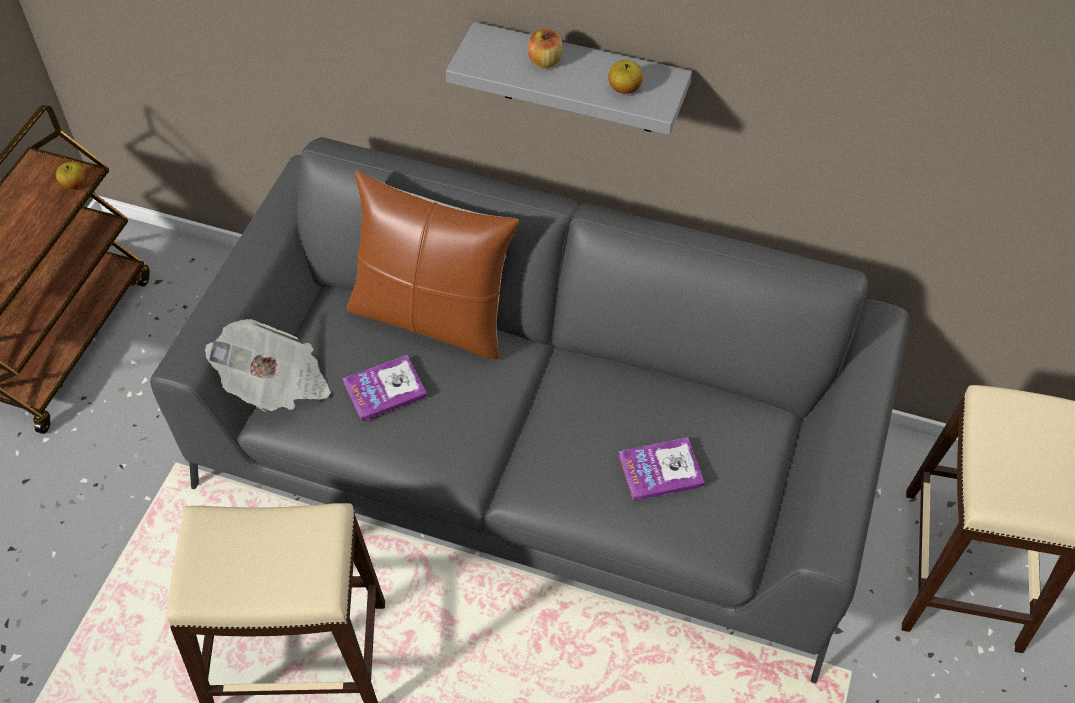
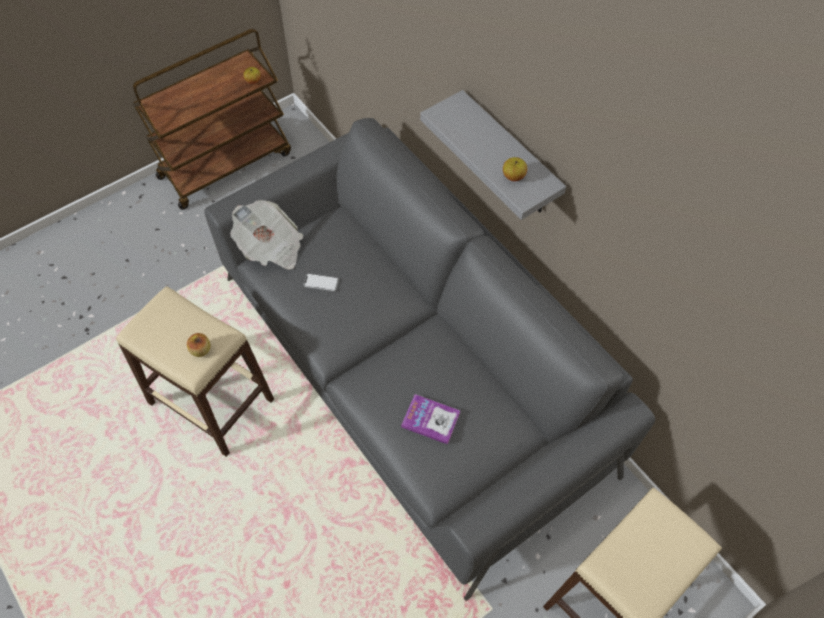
camera: 35 degrees right, 5 degrees up
(385, 389) = (321, 282): book -> phone
(432, 317) = (380, 256): brown pillow -> none
(545, 61) = (481, 135): apple -> apple (201, 350)

